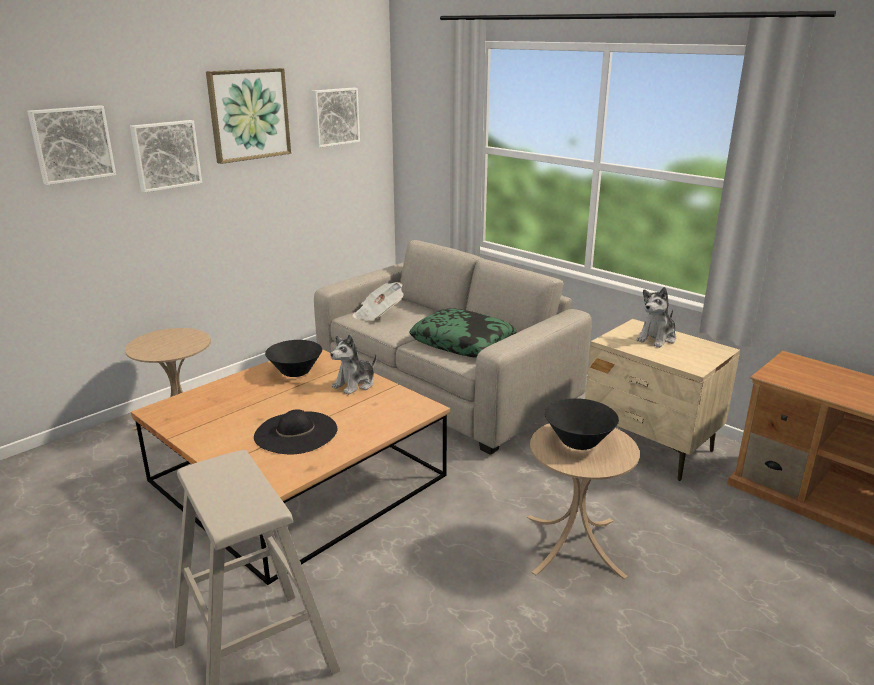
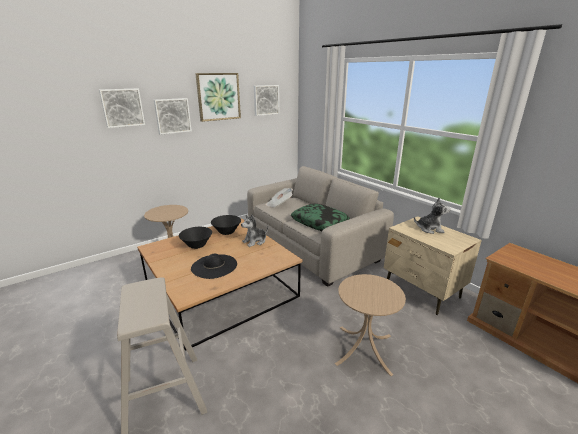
camera: 10 degrees right, 0 degrees up
(579, 442) = (368, 289): black bowl -> black bowl (197, 245)
(657, 338) = (429, 229): plush toy -> plush toy turned 135 degrees counterclockwise

